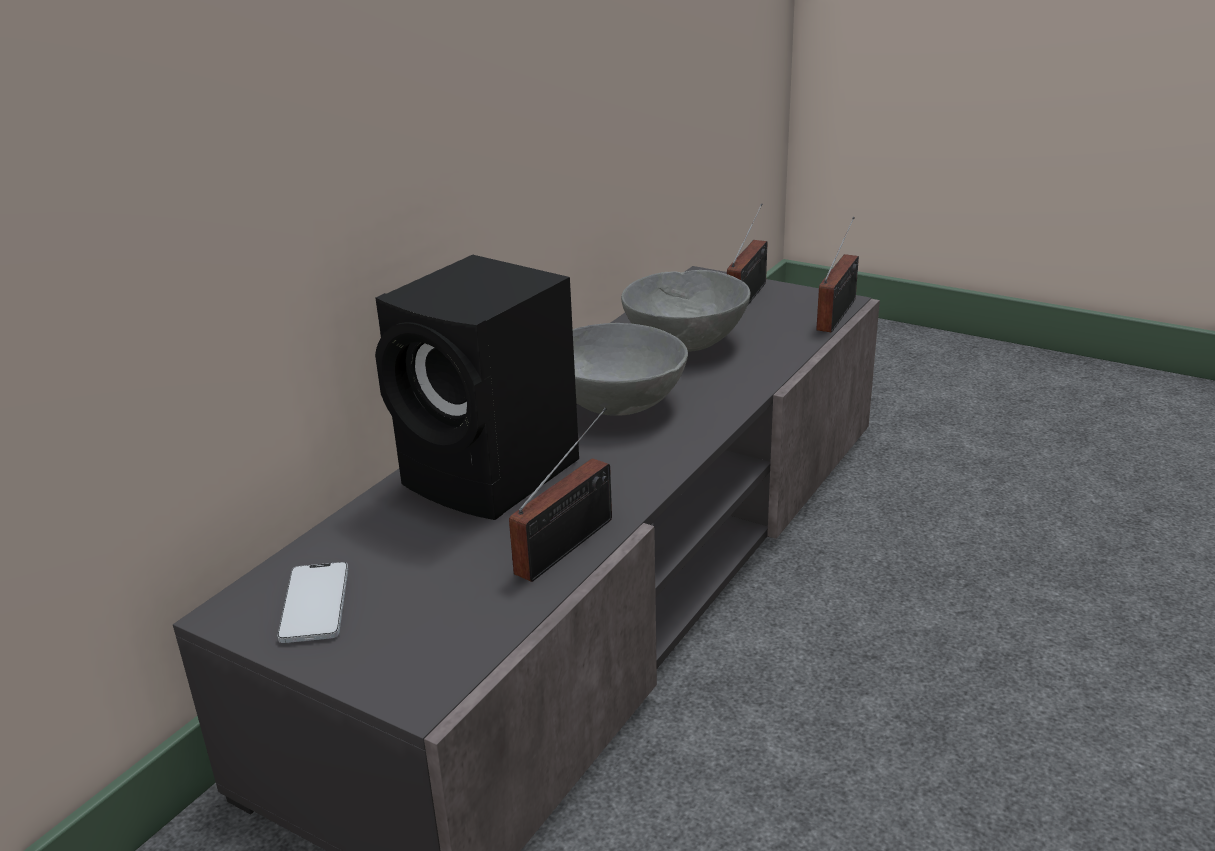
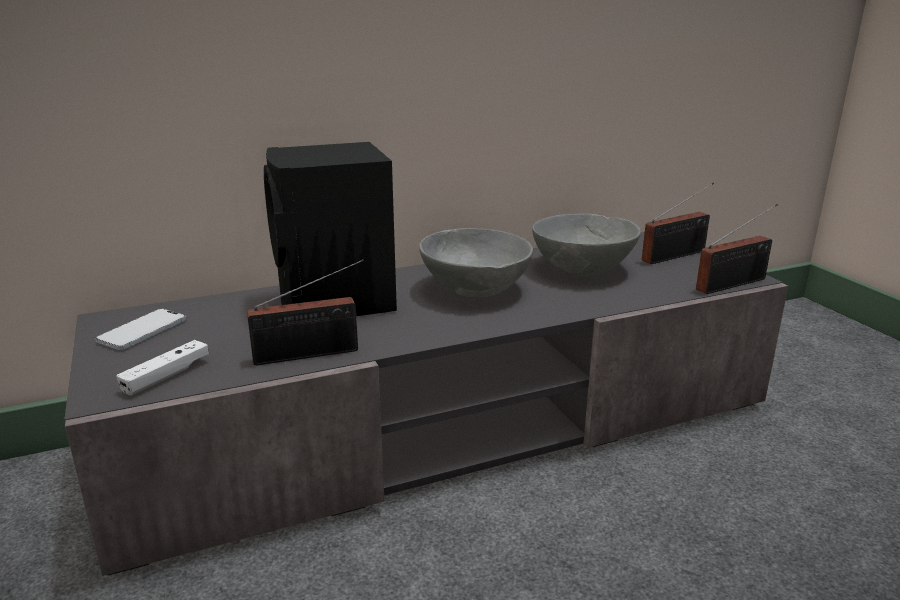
camera: 35 degrees right, 5 degrees down
(452, 638) = (166, 376): none -> white game controller

